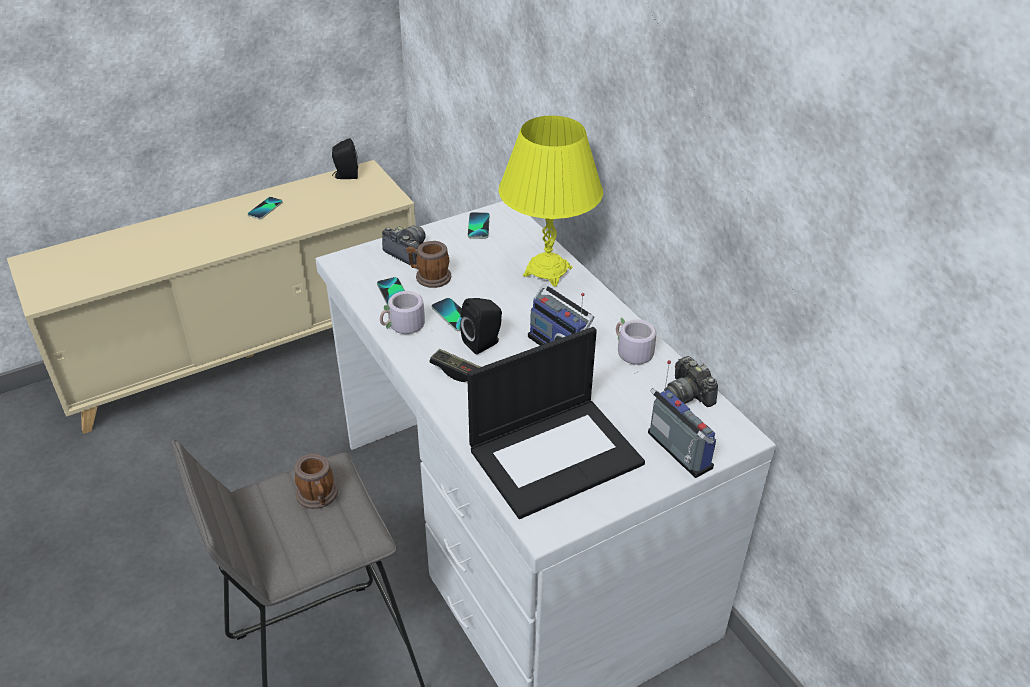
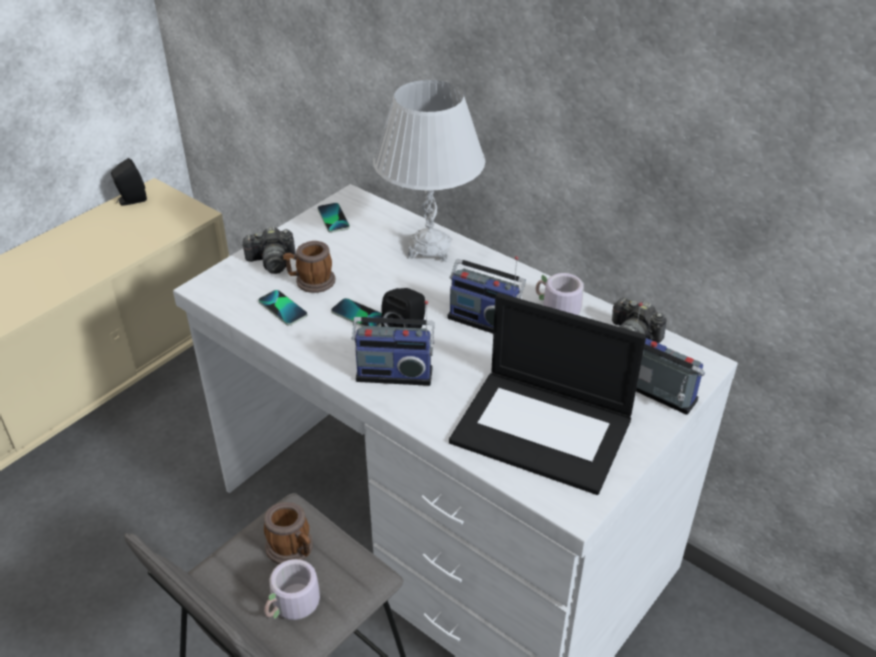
camera: 20 degrees left, 0 degrees up
(265, 209) = (56, 254): phone -> none
(404, 327) = (313, 340): grey mug -> grey mug (294, 607)
(406, 252) = (272, 261): camera -> camera turned 150 degrees clockwise
(455, 371) = (394, 372): game controller -> radio
(547, 271) = (429, 248): yellow table lamp -> white table lamp
(556, 454) = (544, 429): laptop -> laptop turned 75 degrees clockwise

